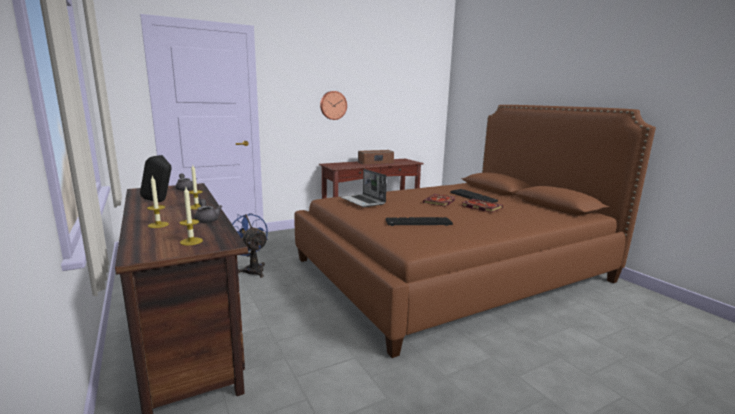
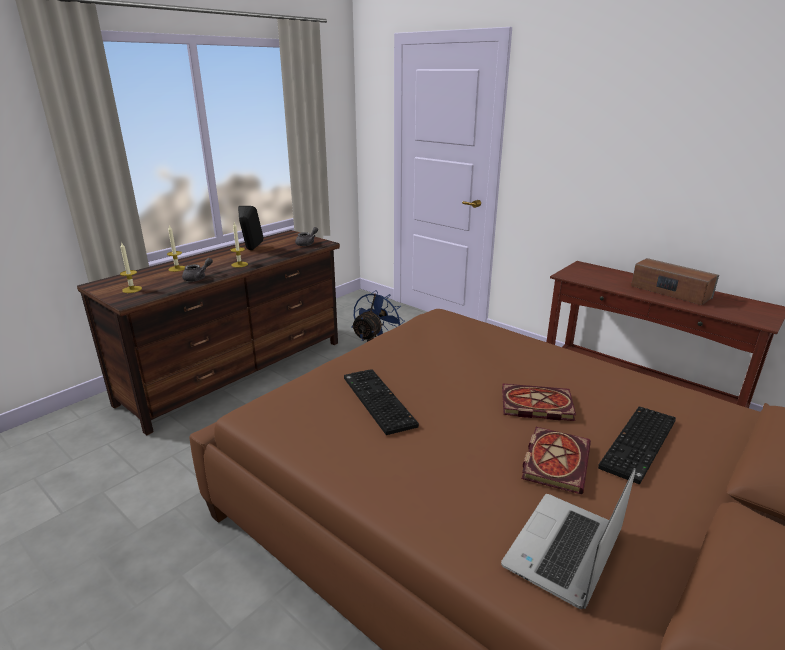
camera: 70 degrees right, 10 degrees up
(333, 105) = (624, 162): wall clock -> none
(363, 201) = (446, 338): laptop -> laptop (564, 551)

